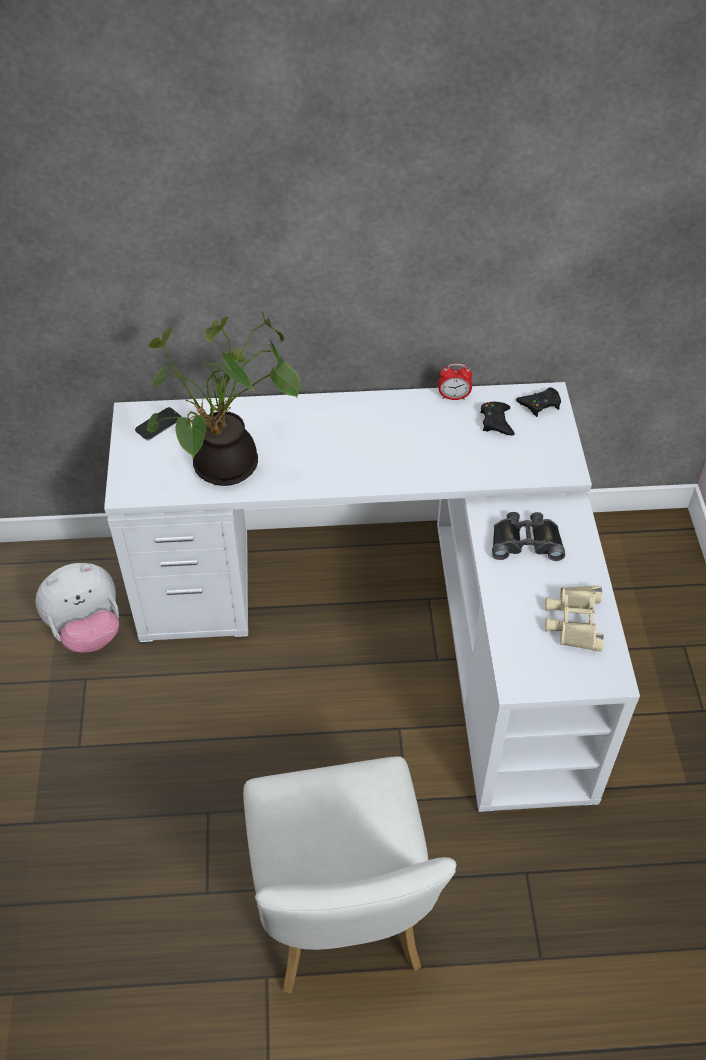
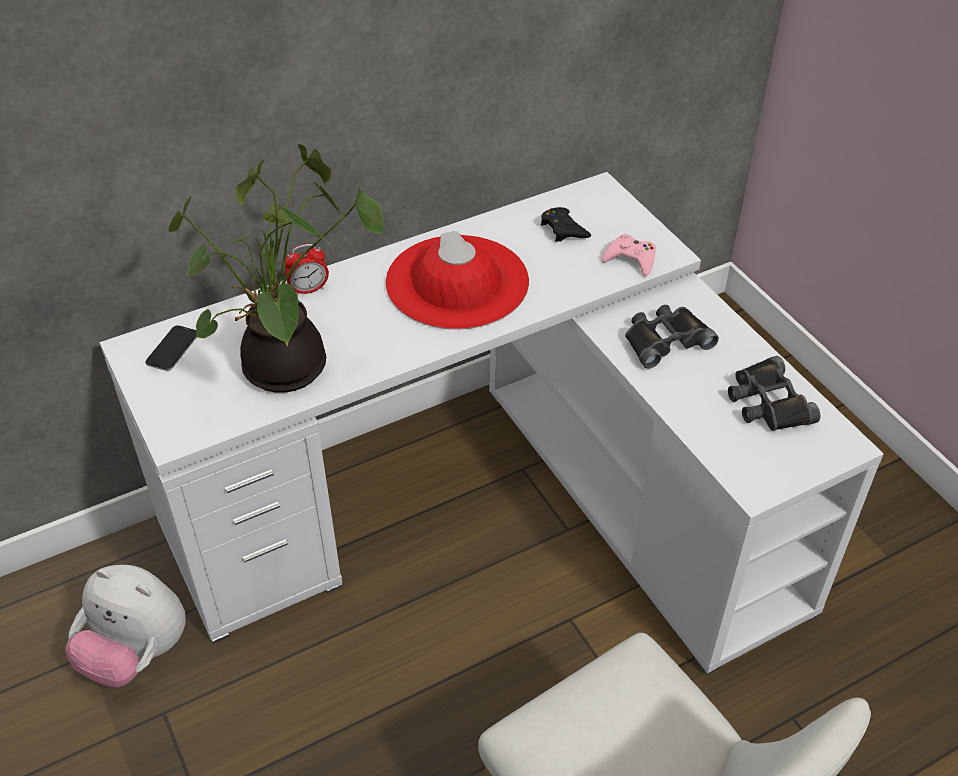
camera: 25 degrees left, 5 degrees down
(87, 630) = (136, 653): plush toy -> plush toy turned 75 degrees clockwise
(387, 439) = (457, 282): none -> red hat
(454, 397) = (502, 218): alarm clock -> alarm clock (309, 290)
(534, 465) = (631, 259): none -> pink game controller
(540, 404) = (597, 199): black game controller -> none
(573, 621) = (767, 402): beige binoculars -> black binoculars

